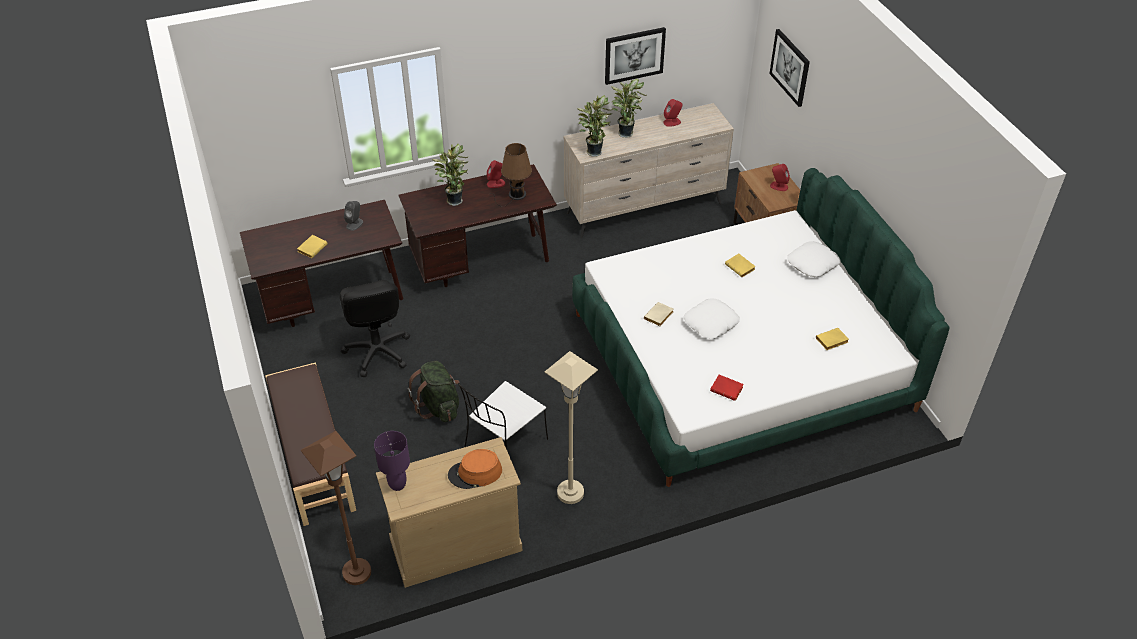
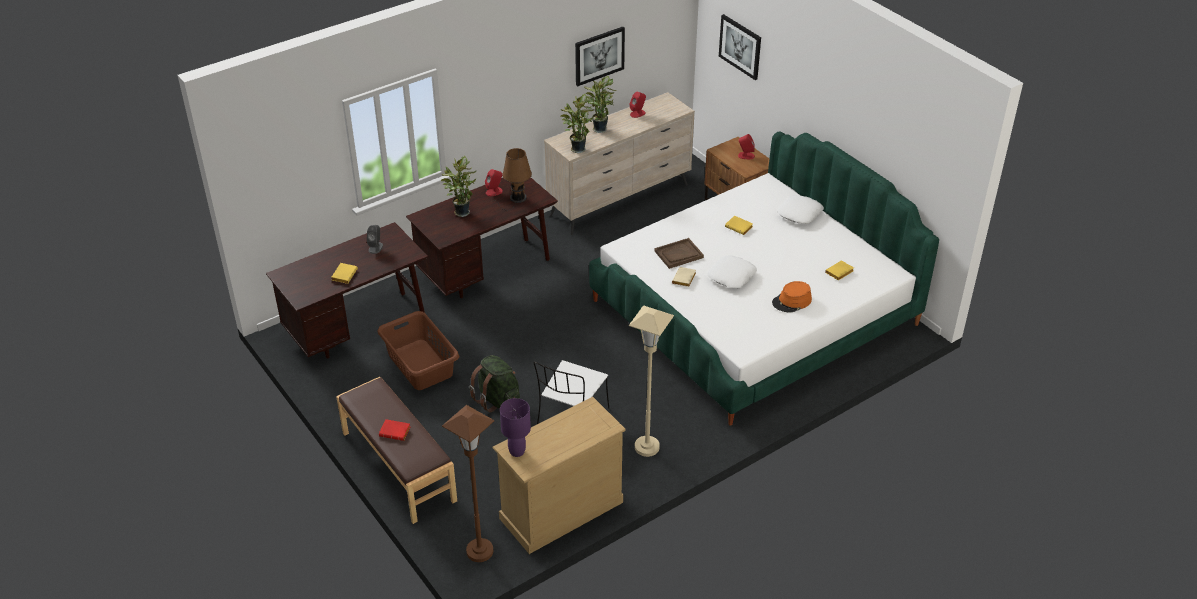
camera: 15 degrees left, 5 degrees down
(377, 352) = (420, 365): black office chair -> brown laundry basket
(475, 473) = (582, 429): orange hat -> orange hat (792, 301)
(663, 287) = (678, 254): none -> brown tray
(727, 389) = (767, 326): red book -> red book (396, 432)

